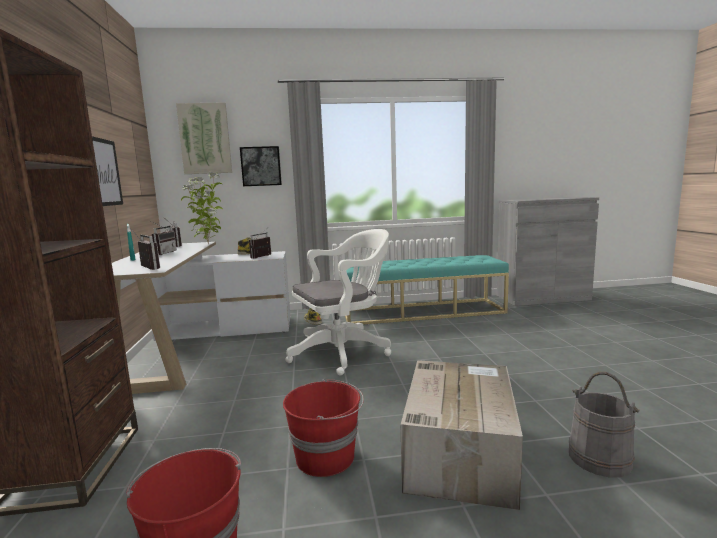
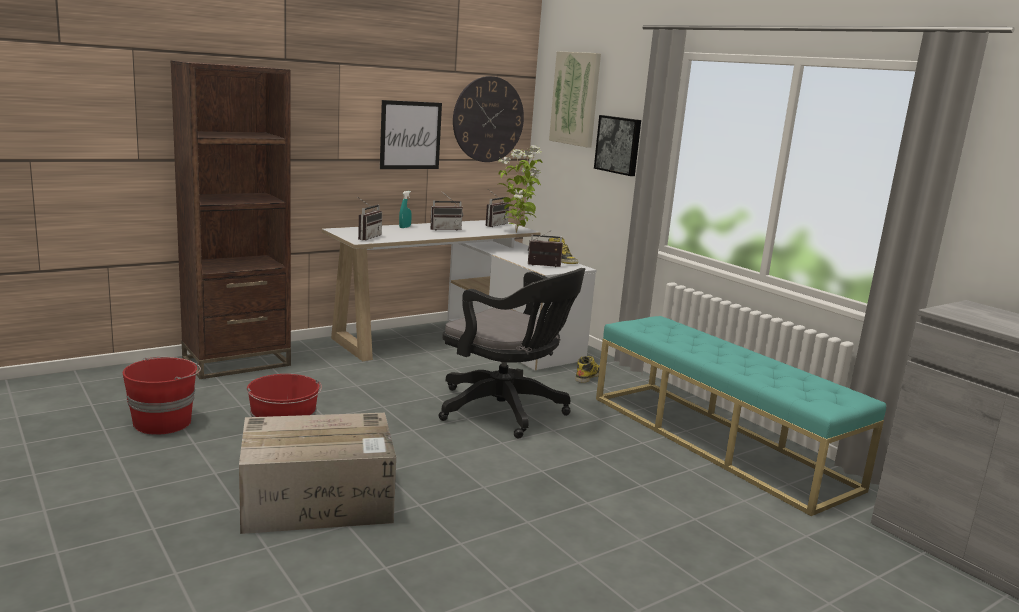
camera: 60 degrees right, 5 degrees up
(136, 160) = (488, 119): none -> wall clock
(343, 352) = (506, 411): white office chair -> black office chair
(600, 458) = (343, 582): grey bucket -> none

